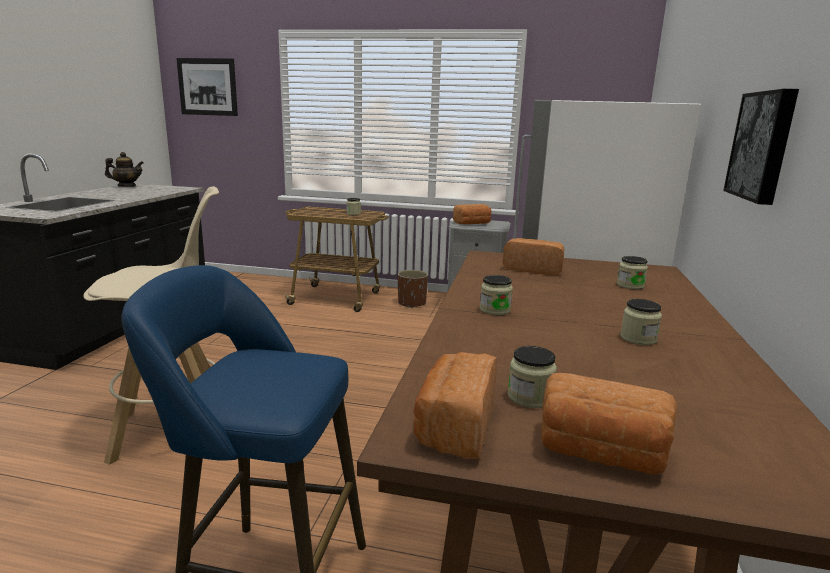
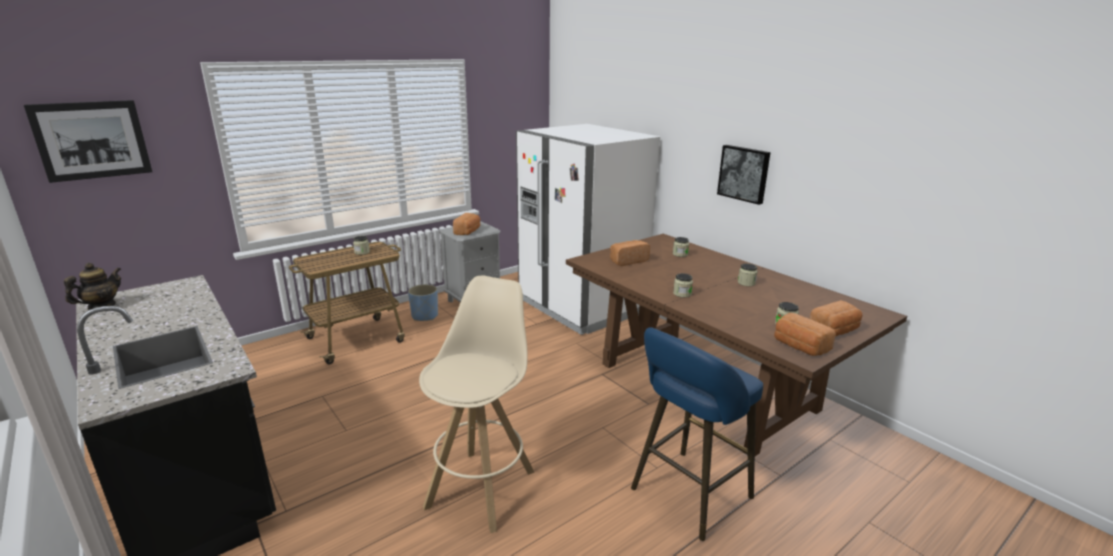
camera: 50 degrees left, 5 degrees up
(412, 303) = (425, 316): brown planter -> blue planter

